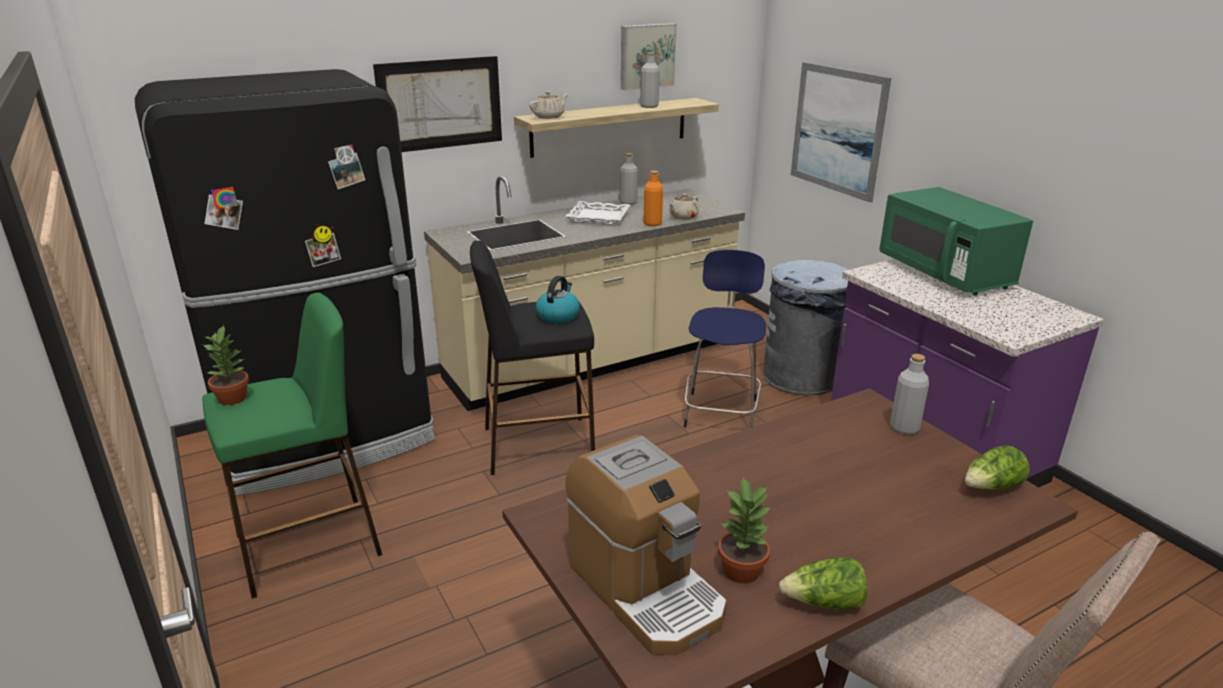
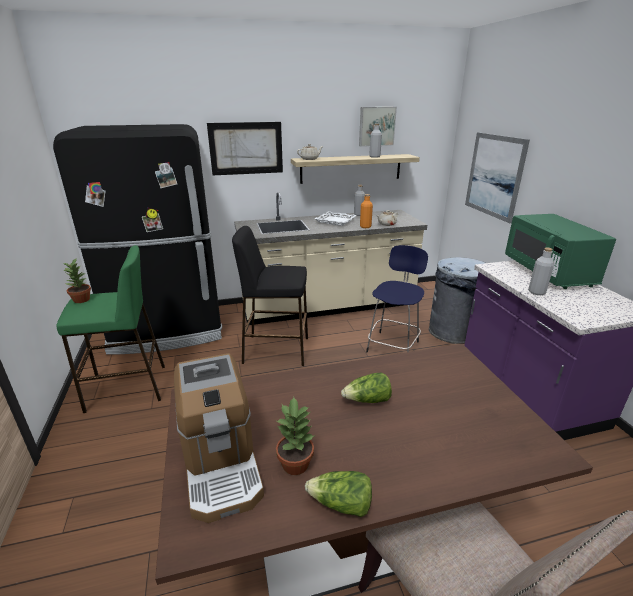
camera: 15 degrees right, 0 degrees up
(558, 315) = (286, 274): kettle -> none
(904, 428) = (474, 376): grey bottle -> grey bottle (536, 292)
(992, 487) = (524, 433): lettuce -> lettuce (367, 400)

